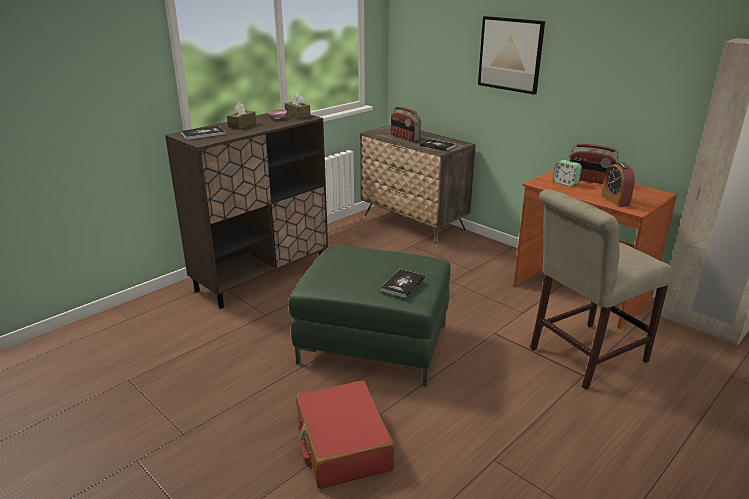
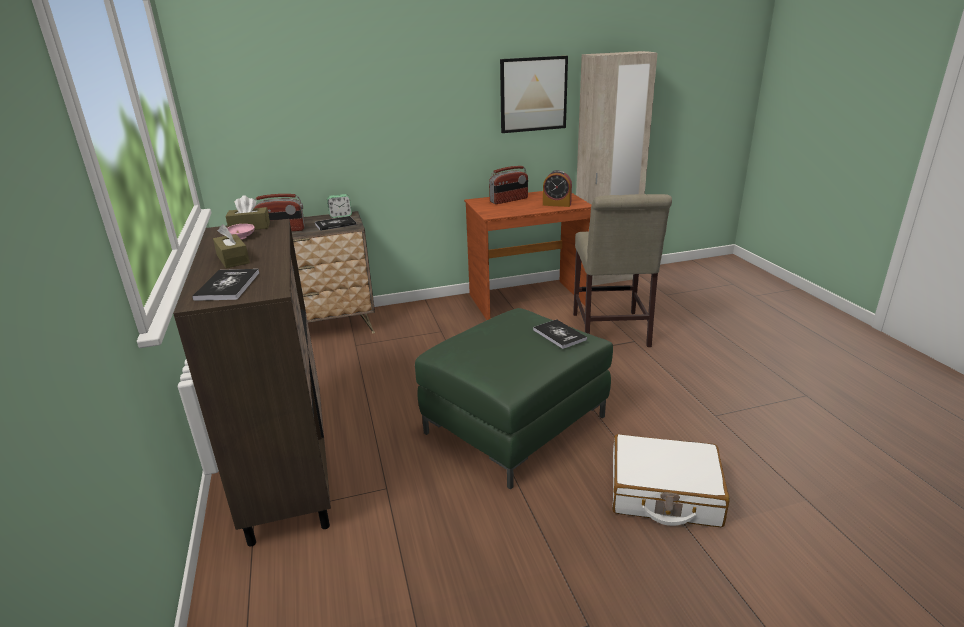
camera: 60 degrees left, 0 degrees up
(342, 444) = (664, 493): red suitcase -> white suitcase
(510, 54) = (380, 104): picture -> picture (533, 94)
(565, 183) = (504, 207): alarm clock -> alarm clock (340, 215)

